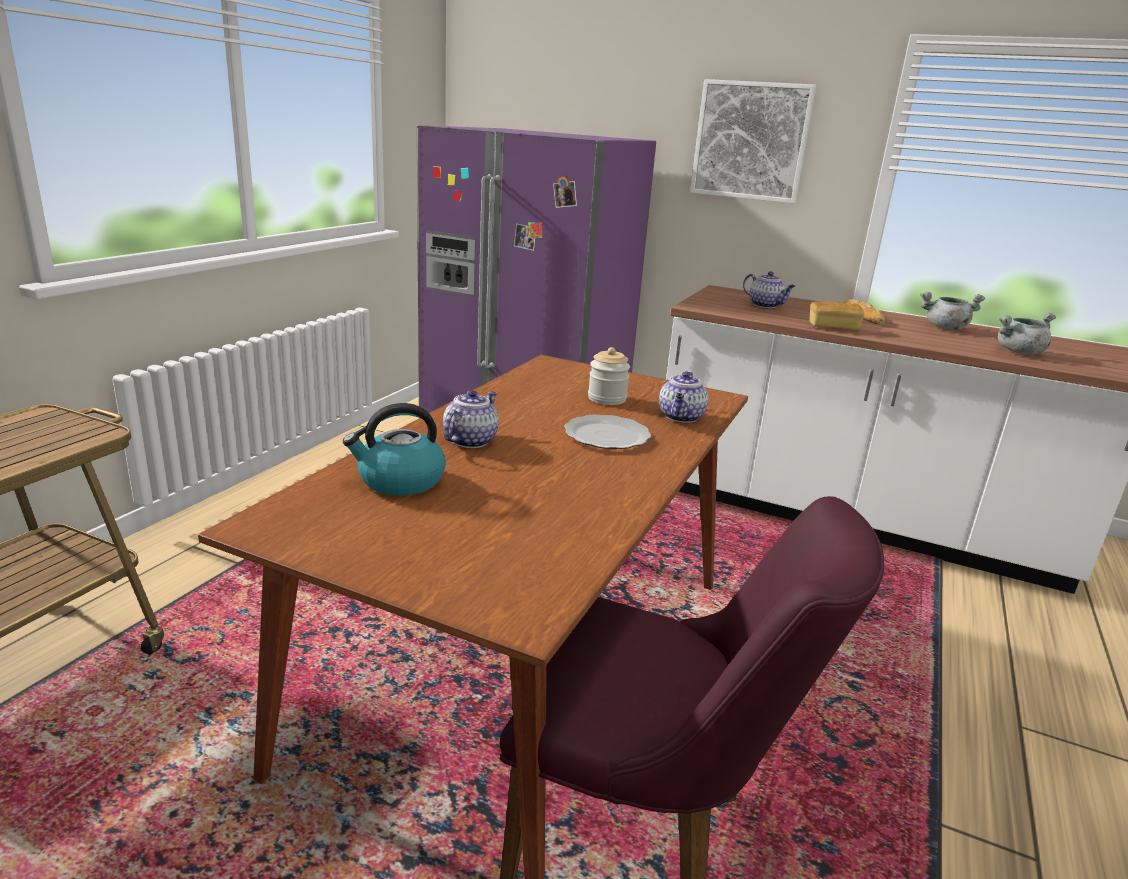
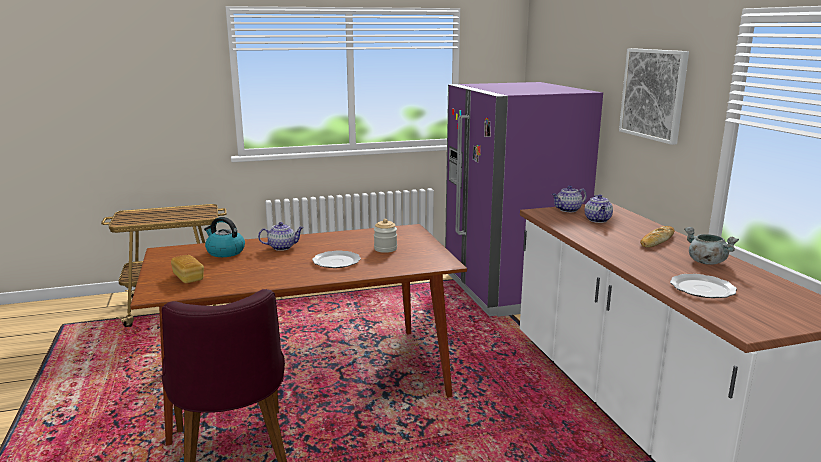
camera: 50 degrees right, 5 degrees down
(681, 417) = (394, 265): teapot -> teapot (567, 210)
(833, 327) = (594, 241): bread -> bread (188, 278)
(1019, 352) = (701, 289): grey cooking pot -> plate

